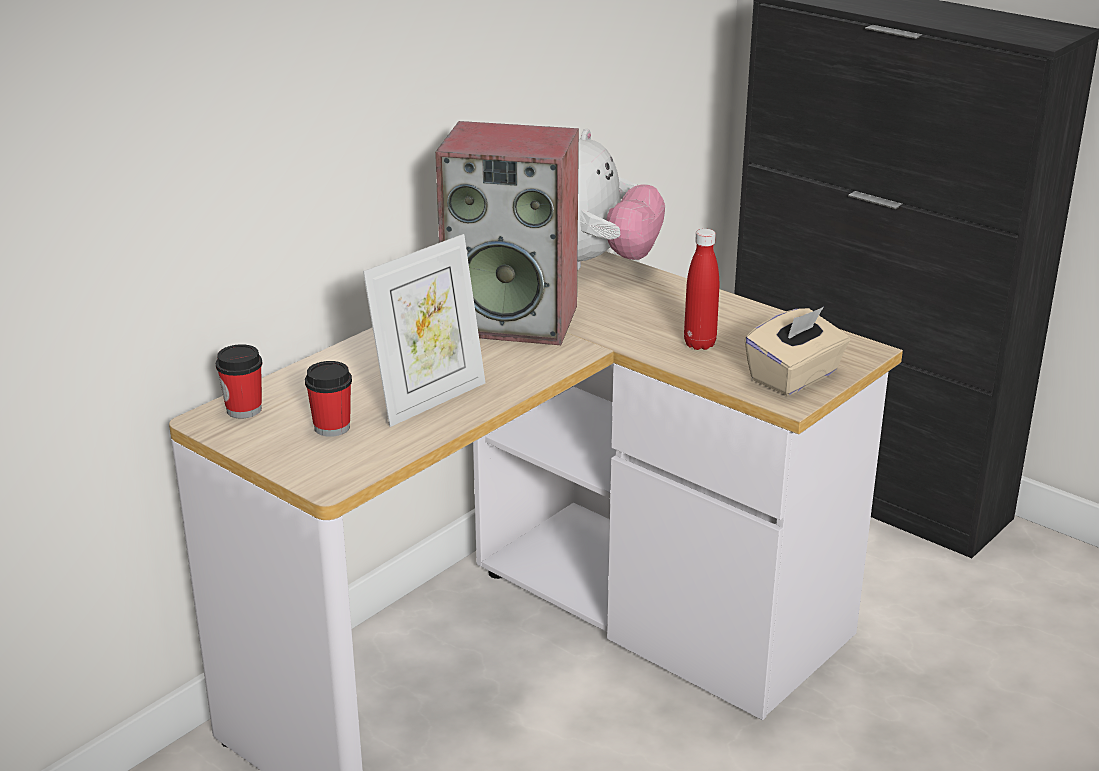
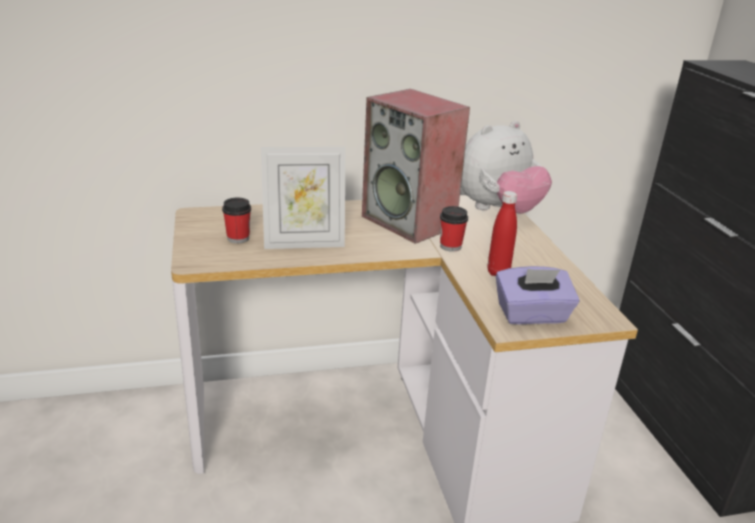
camera: 35 degrees right, 0 degrees up
(244, 409) = (216, 215): cup -> cup (450, 246)
(795, 377) = (532, 315): beige tissue box -> purple tissue box

